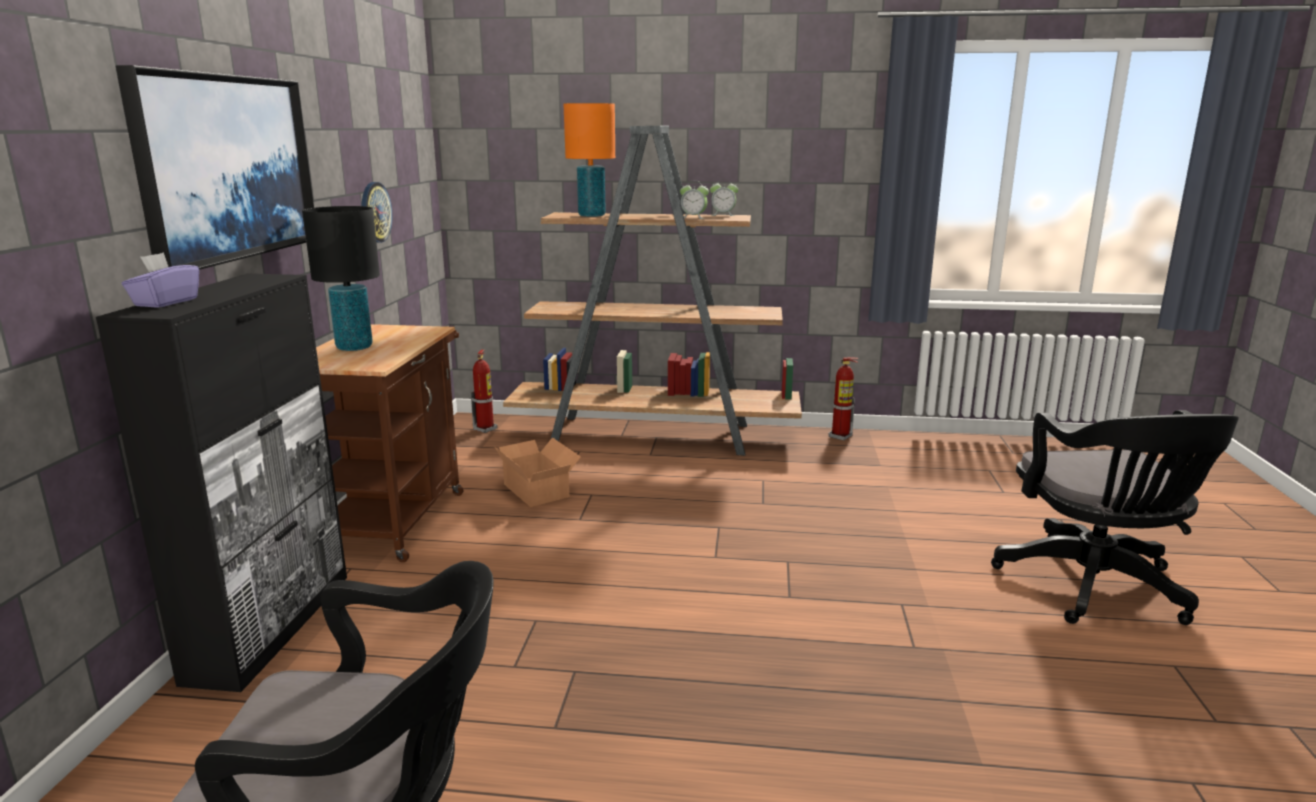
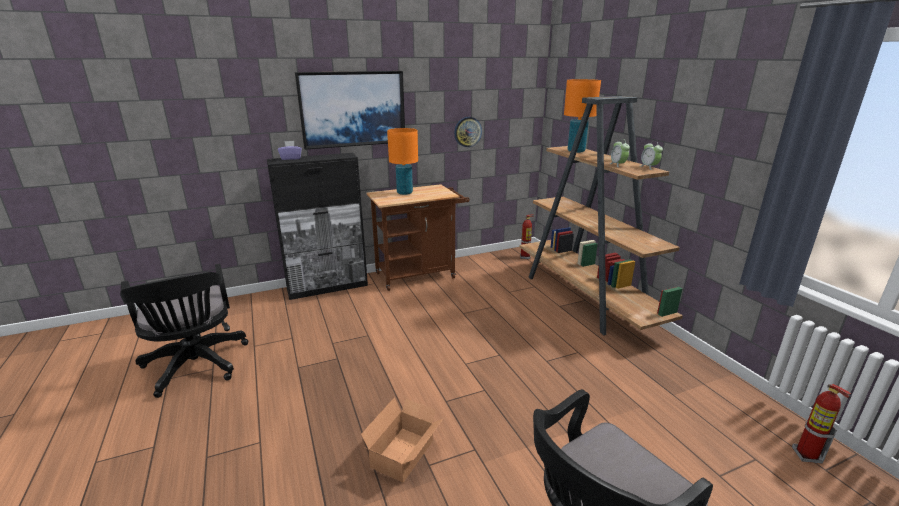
camera: 60 degrees right, 5 degrees up
(354, 347) = (404, 193): black table lamp -> orange table lamp
(538, 489) = (480, 292): cardboard box -> cardboard box (405, 453)
(840, 436) = (697, 364): fire extinguisher -> fire extinguisher (806, 455)

